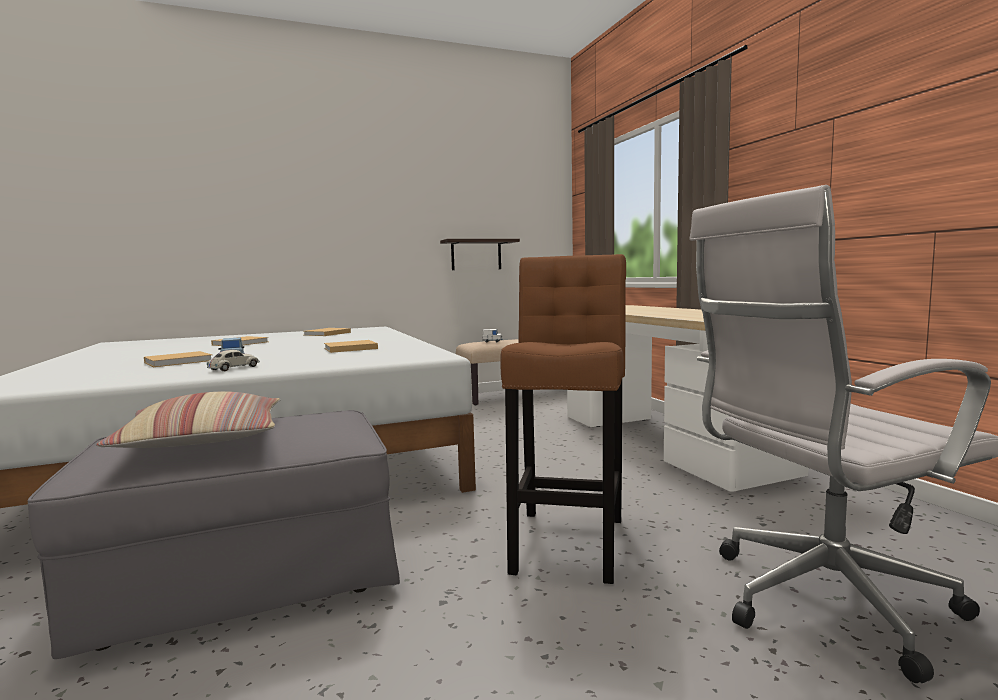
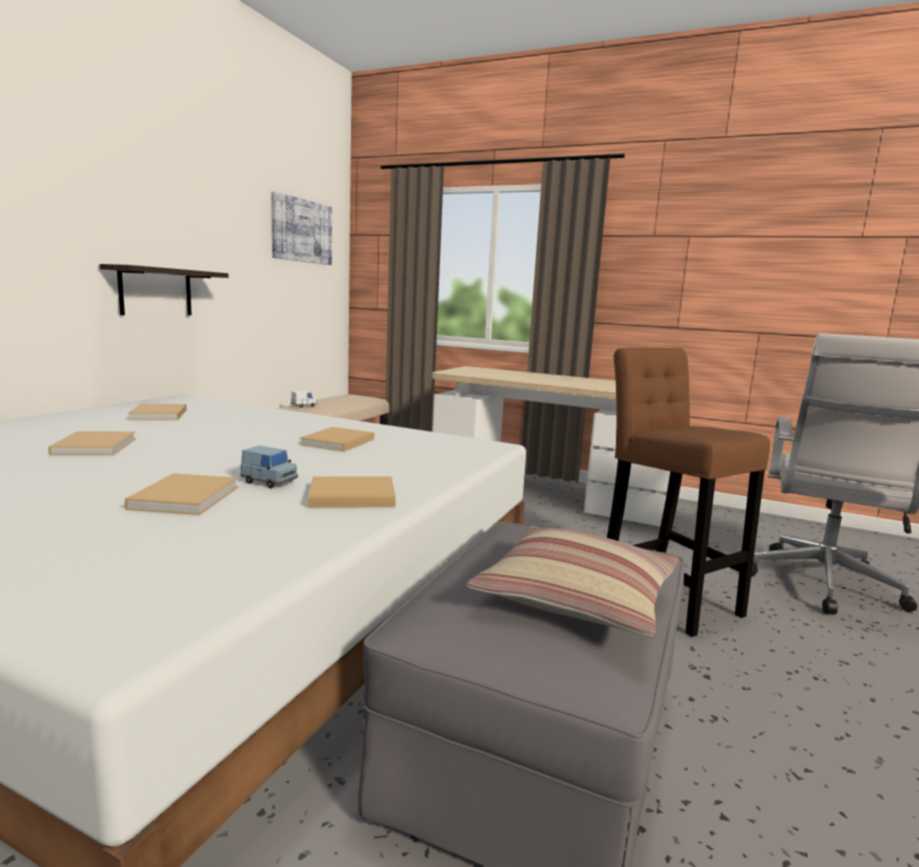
camera: 45 degrees left, 5 degrees up
(233, 368) = (349, 496): white toy car -> beige book
(476, 255) = (271, 297): shelf -> shelf (156, 291)
(510, 199) = (301, 231): none -> picture

